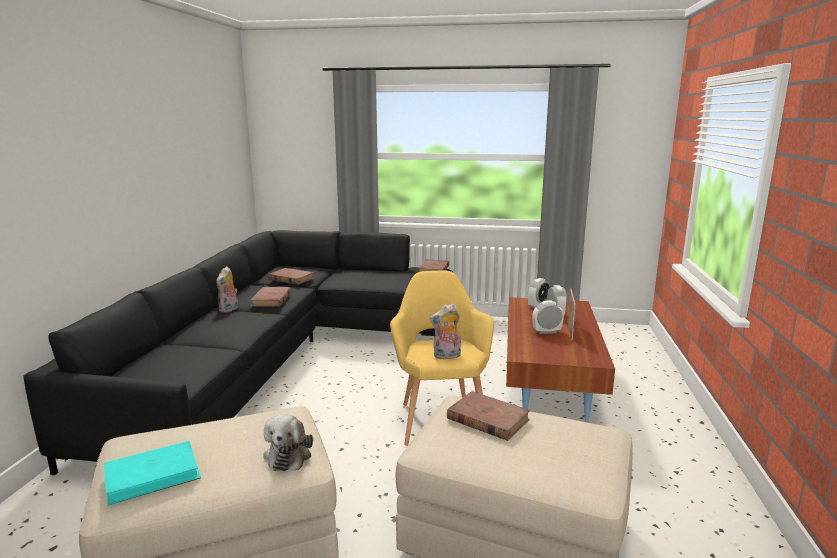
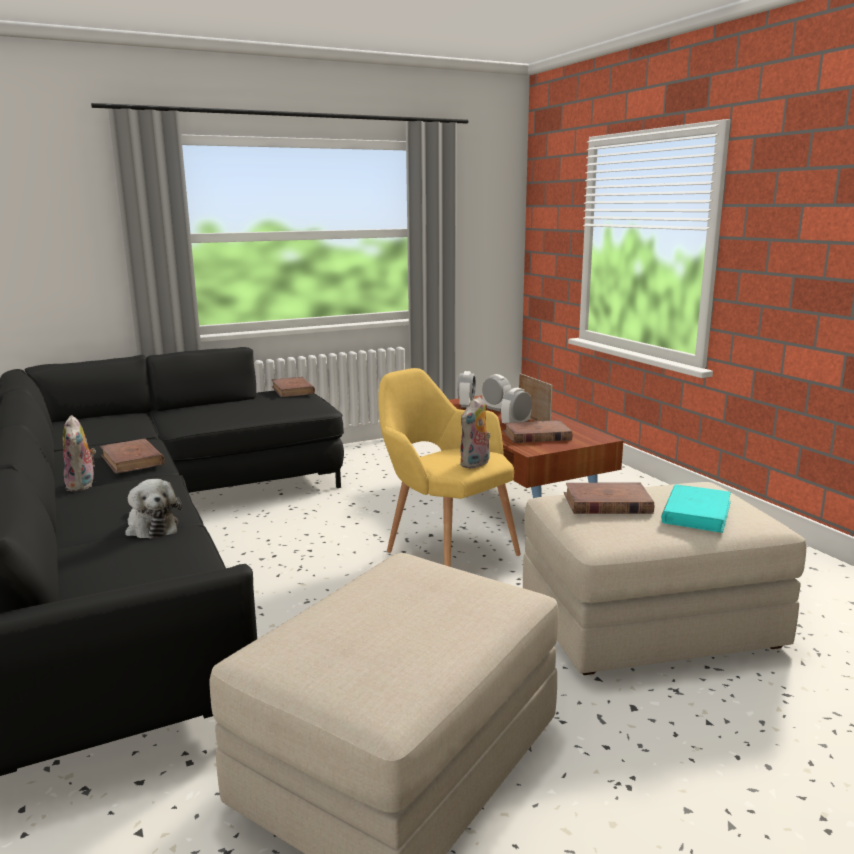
camera: 35 degrees left, 0 degrees up
(153, 476) = (378, 667): turquoise book -> turquoise book (696, 512)
(289, 454) = (485, 592): plush toy -> plush toy (151, 527)
(291, 278) = (112, 432): brown book -> brown book (537, 436)

